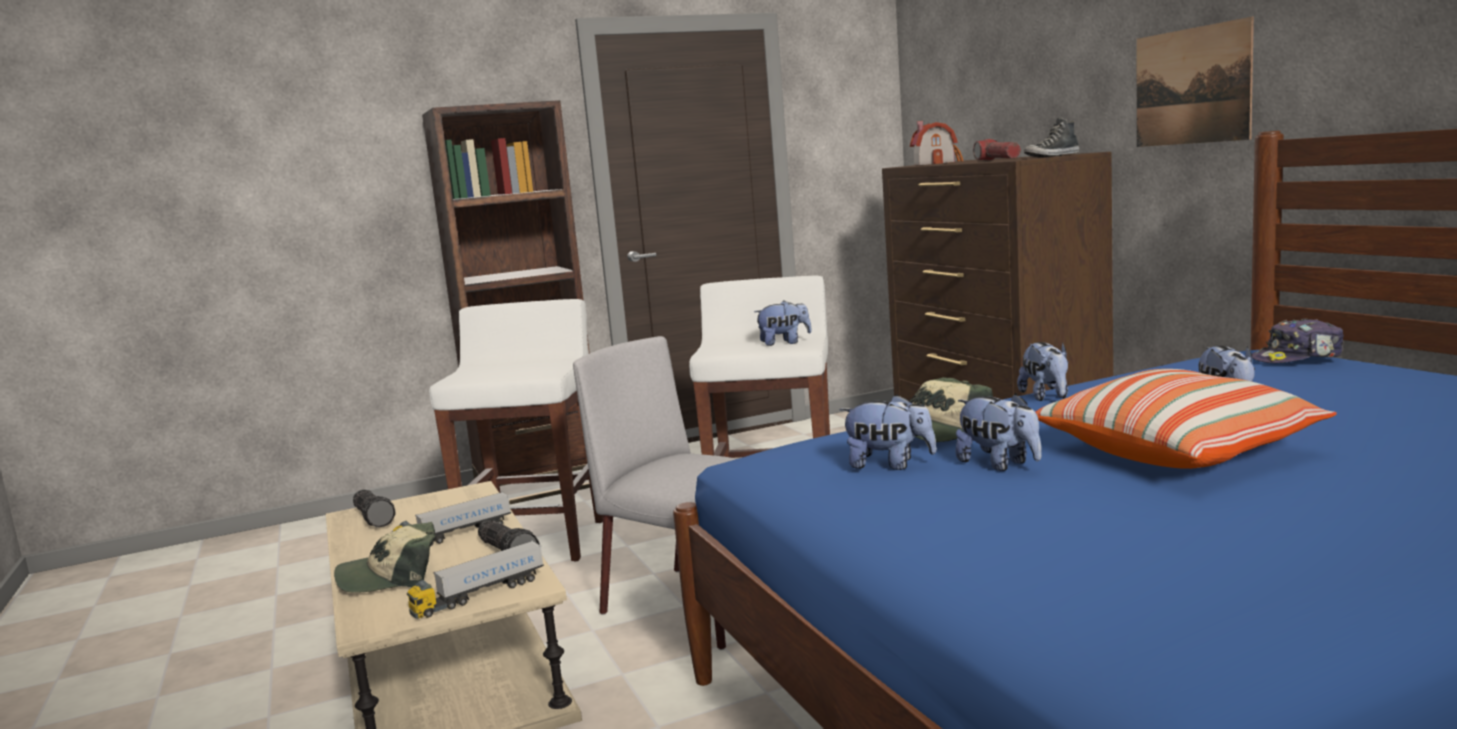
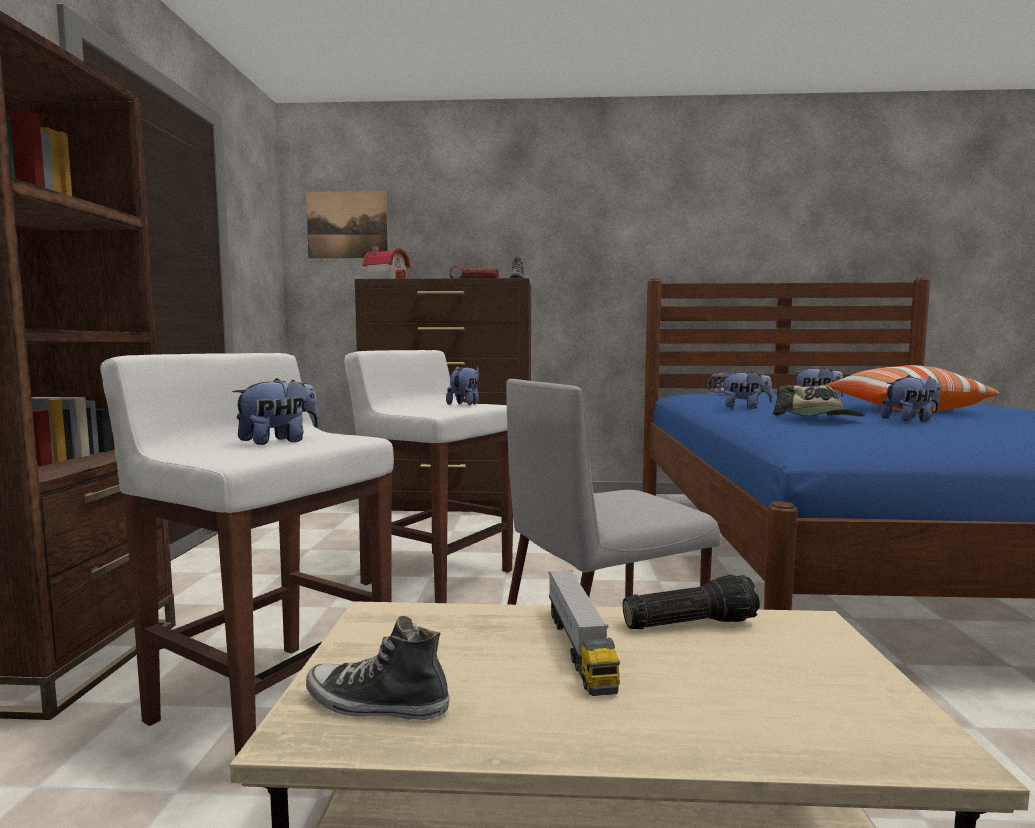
camera: 65 degrees left, 5 degrees down
(375, 518) = (376, 704): flashlight -> shoe
(391, 576) = (720, 712): cap -> none
(479, 595) = (838, 655): toy truck -> none
(889, 465) = (894, 428): plush toy -> plush toy (279, 441)
(1191, 86) = (589, 251): picture -> picture (347, 225)

